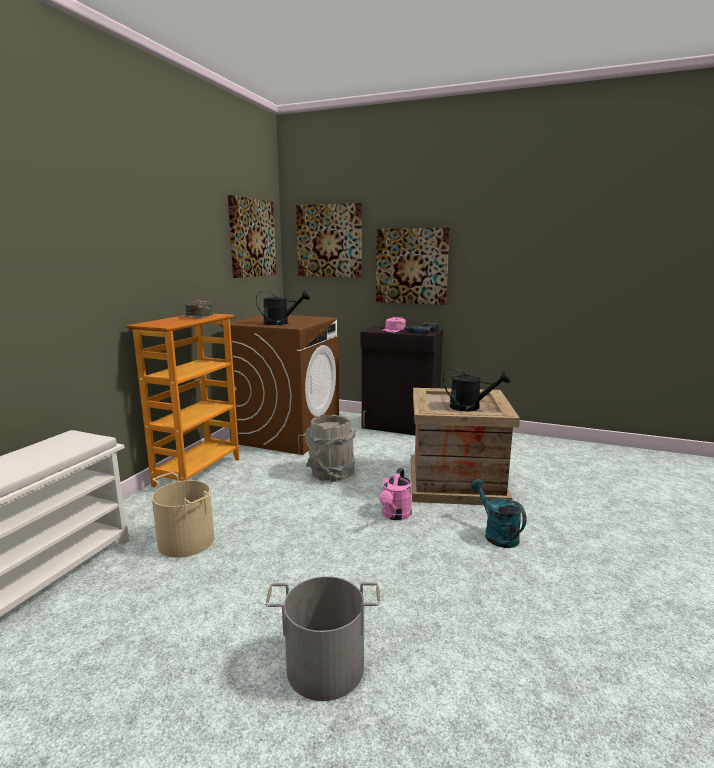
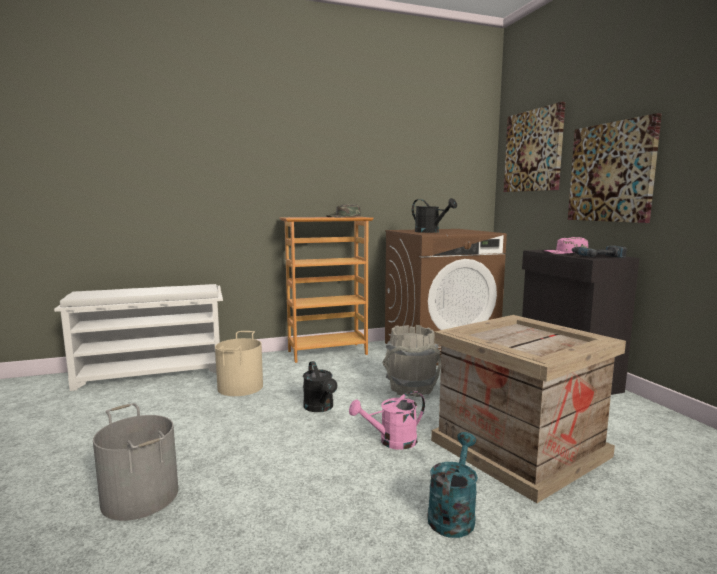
camera: 50 degrees right, 5 degrees down
(251, 238) = (447, 153): picture -> none
(470, 407) = (527, 345): black watering can -> black watering can (320, 408)

